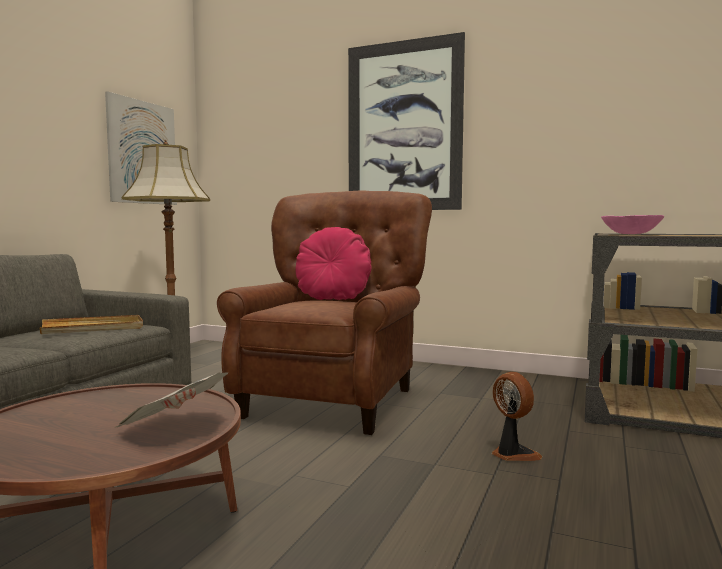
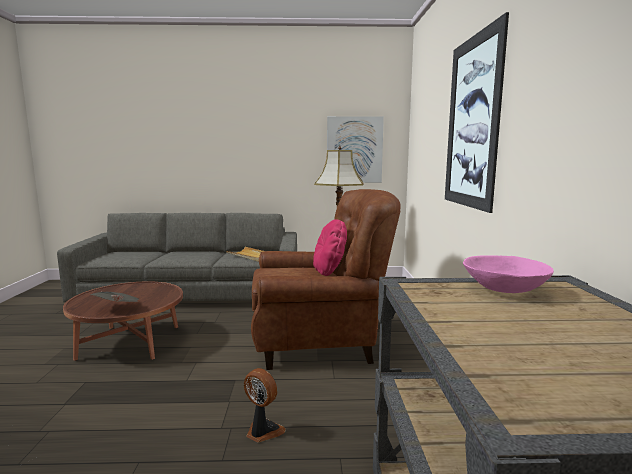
camera: 65 degrees right, 5 degrees up
(512, 454) = (262, 431): fan -> fan turned 90 degrees counterclockwise

